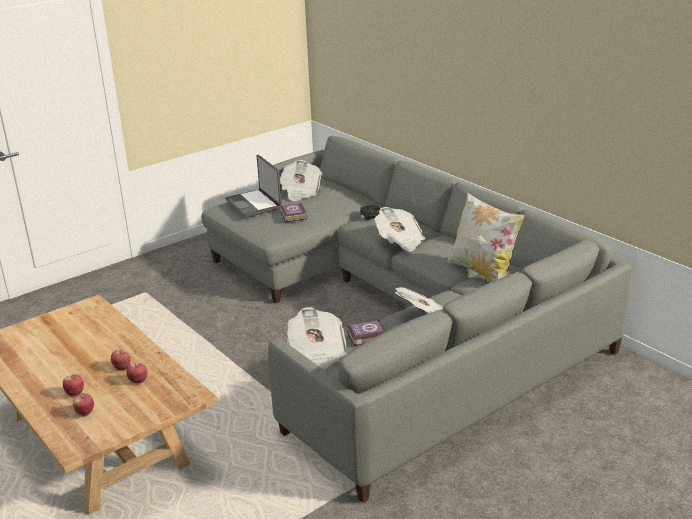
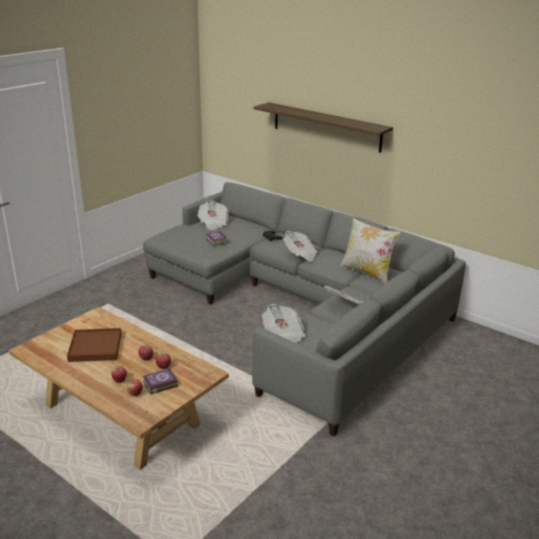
camera: 15 degrees left, 0 degrees up
(67, 347) = (95, 347): none -> brown tray
(254, 204) = (183, 234): laptop -> none
(365, 336) = (310, 321): book -> book (159, 383)
(451, 60) = (326, 127): none -> shelf

